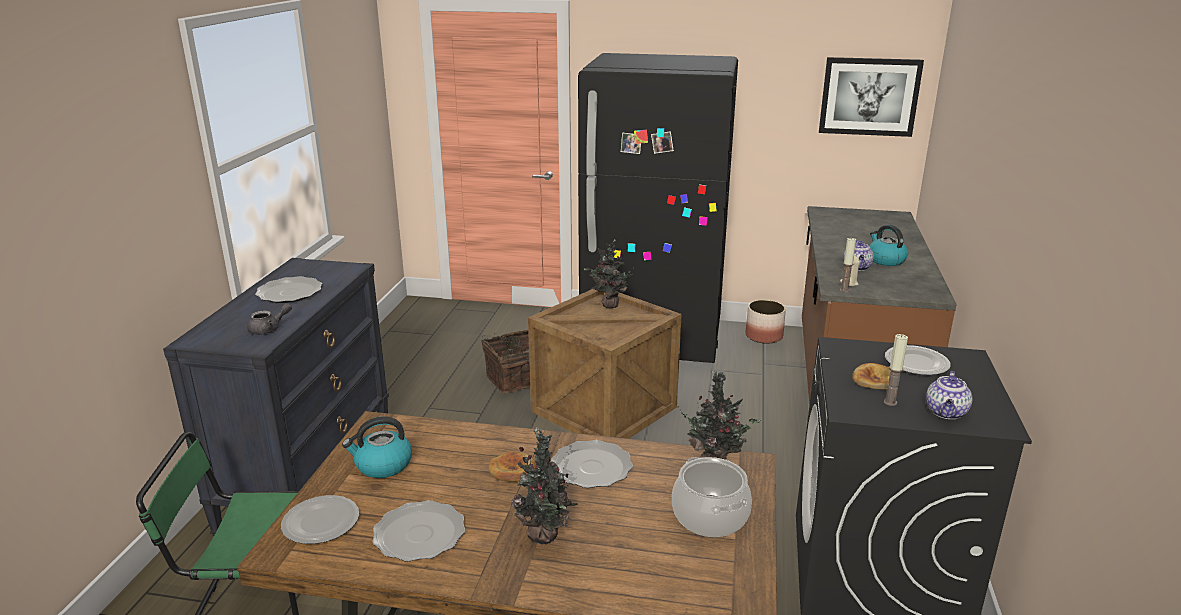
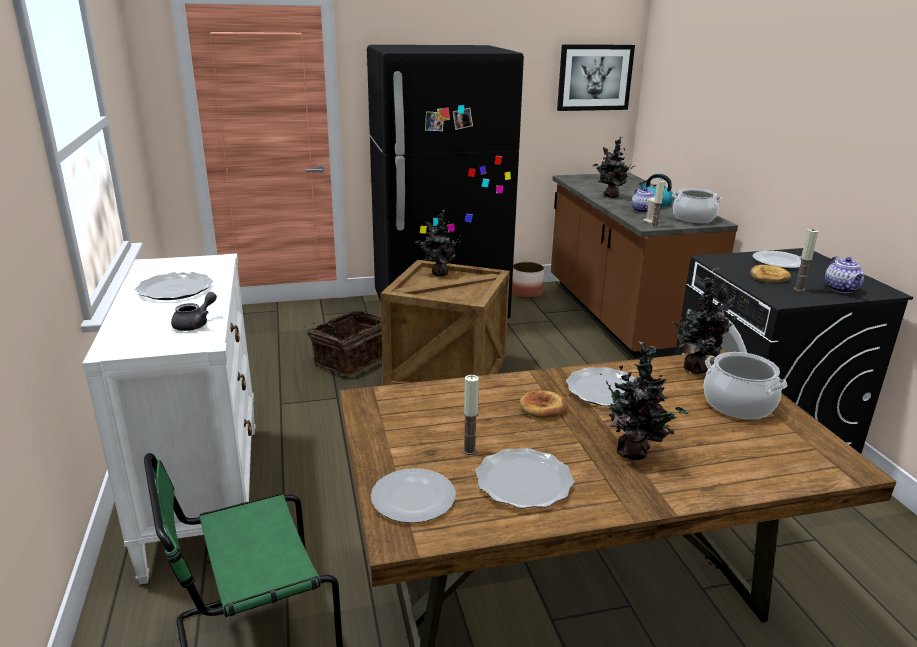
camera: 25 degrees left, 0 degrees up
(309, 477) = (204, 495): black dresser -> white dresser
(382, 465) = (415, 432): kettle -> none
(407, 493) = (469, 450): none -> candle
(842, 243) = (610, 196): none -> potted plant
(908, 287) = (693, 218): none -> cooking pot

